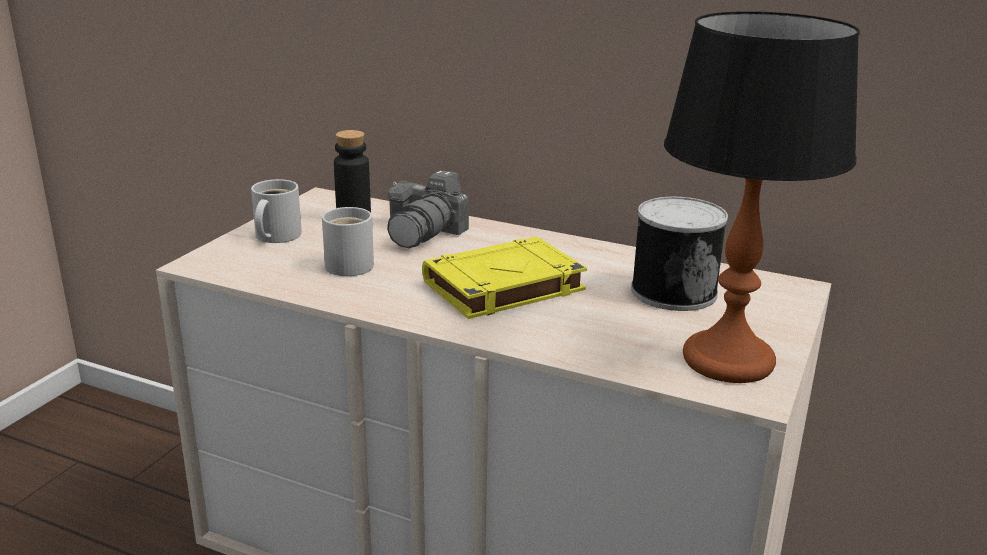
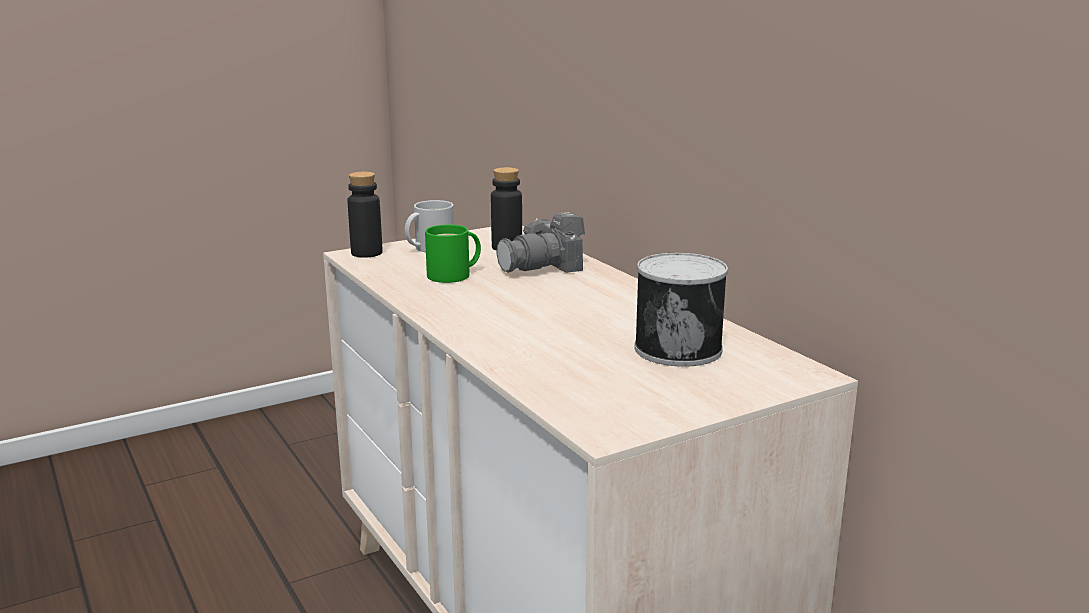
camera: 35 degrees right, 5 degrees down
(212, 259) = (366, 253): none -> black bottle
(353, 264) = (453, 275): white mug -> green mug
(502, 287) = (536, 313): yellow book -> none
(729, 360) = (630, 405): table lamp -> none

